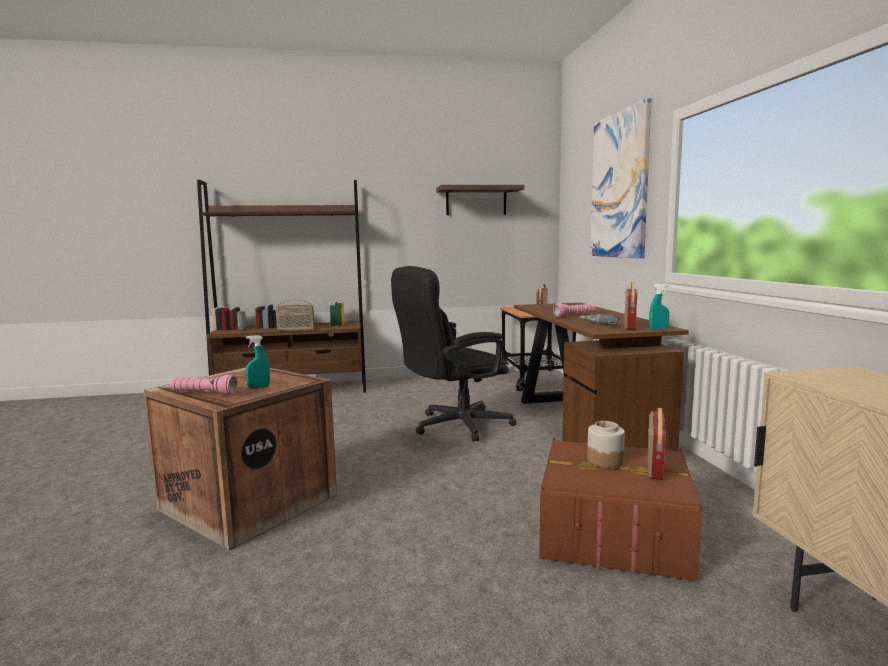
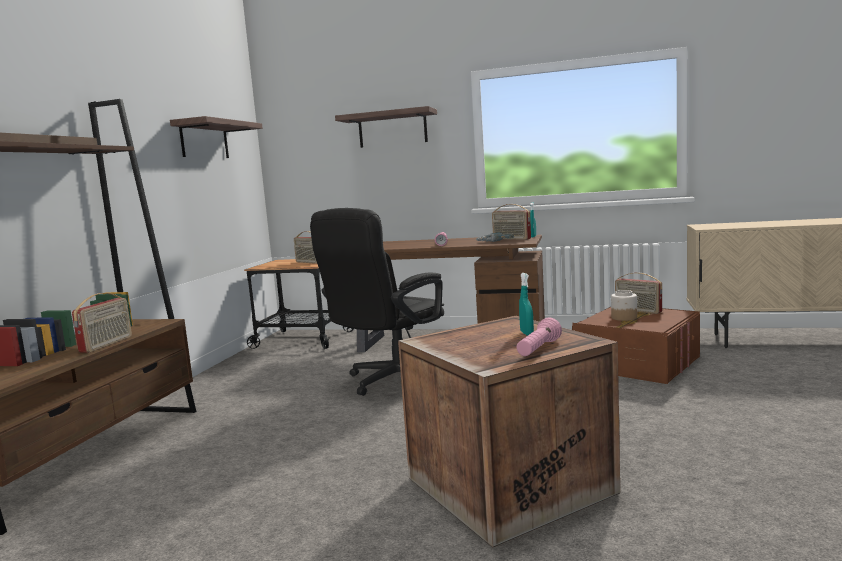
camera: 65 degrees left, 0 degrees up
(453, 426) = (391, 381): black office chair -> black office chair turned 45 degrees clockwise
(619, 185) = (392, 129): picture -> shelf

